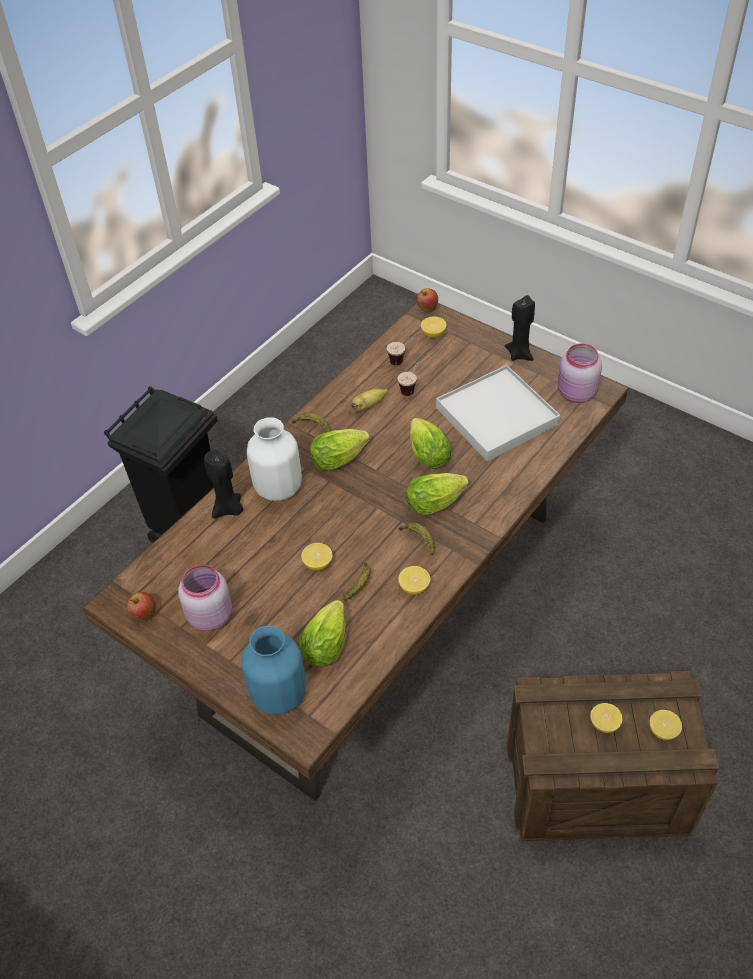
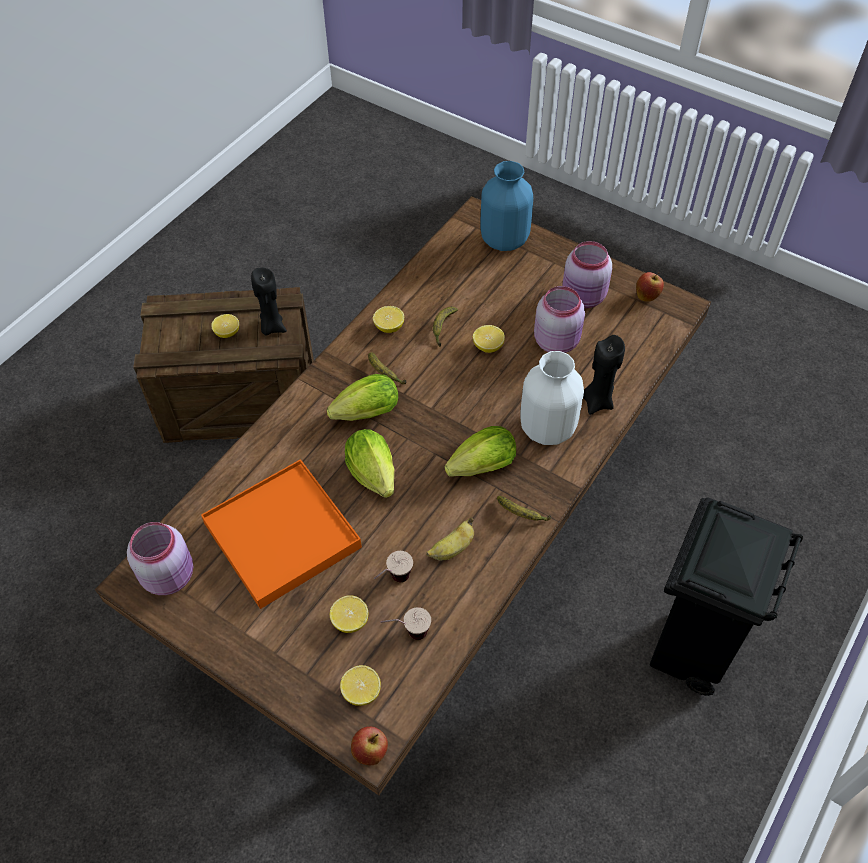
camera: 175 degrees right, 5 degrees up
(249, 567) = (557, 341): none -> pink jar
(327, 642) = (468, 279): lettuce -> none
(497, 416) = (281, 535): white tray -> orange tray
(519, 354) = (234, 650): black candle -> black candle (272, 327)
(663, 731) = (178, 329): lemon -> lemon (350, 621)

